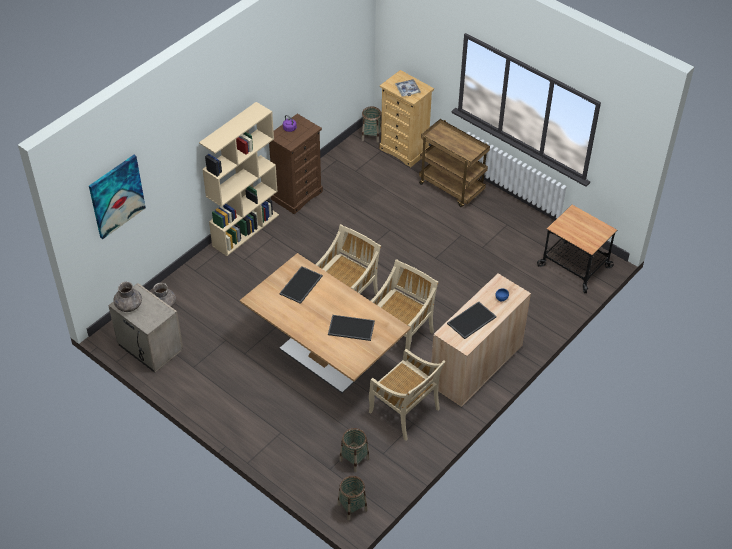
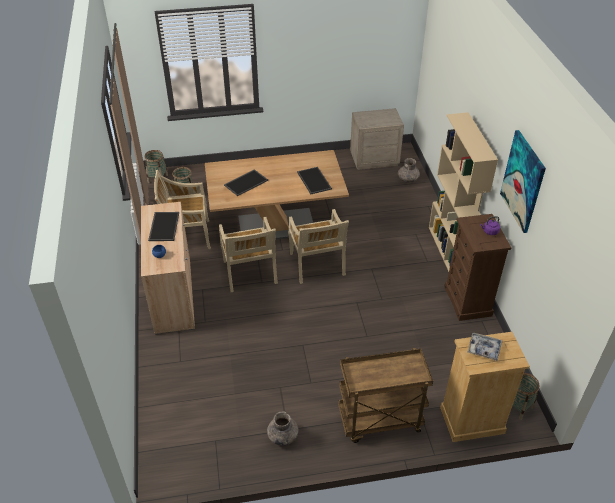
camera: 130 degrees right, 5 degrees down
(116, 196) = (440, 61): picture -> picture (523, 181)
(129, 305) = (386, 114): grey vase -> grey vase (282, 436)
(574, 266) = (182, 443): cart -> none

